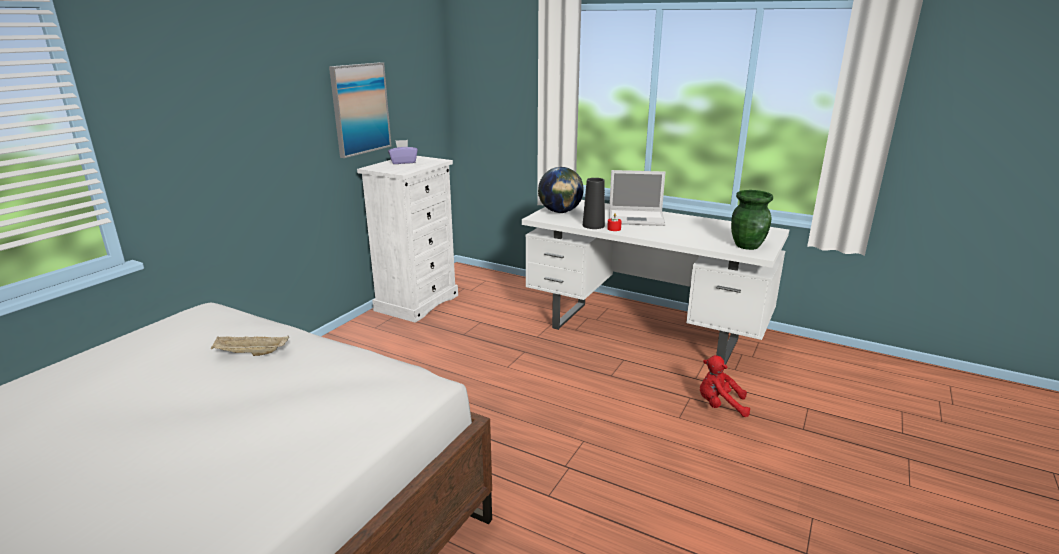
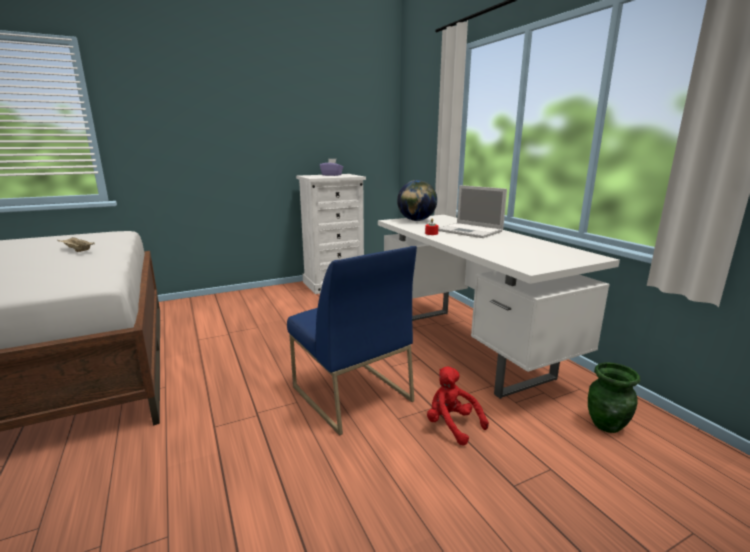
camera: 35 degrees right, 5 degrees down
(360, 109) = (306, 133): picture -> none
(593, 225) = (420, 230): black vase -> none
(615, 414) = (350, 394): none -> blue chair
(747, 246) = (531, 261): green vase -> green vase (607, 425)

